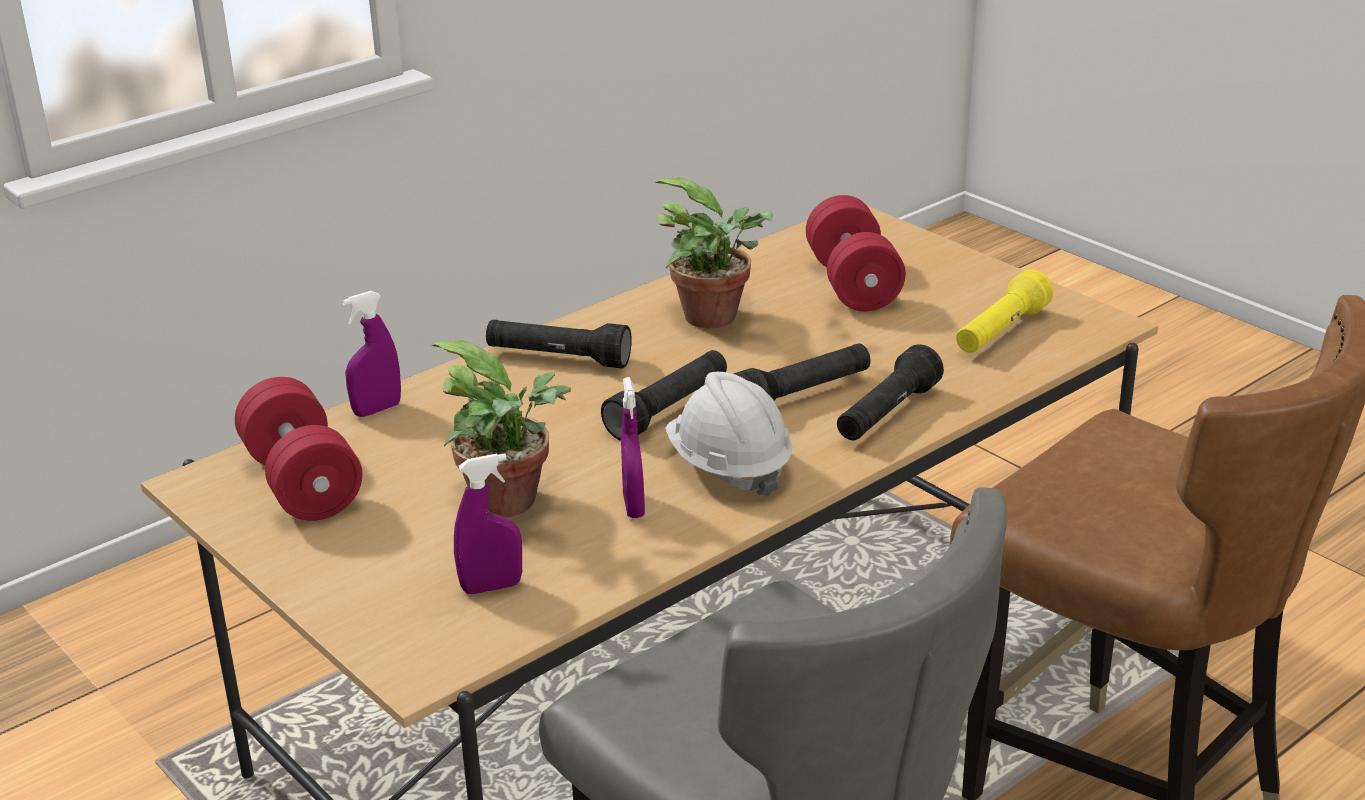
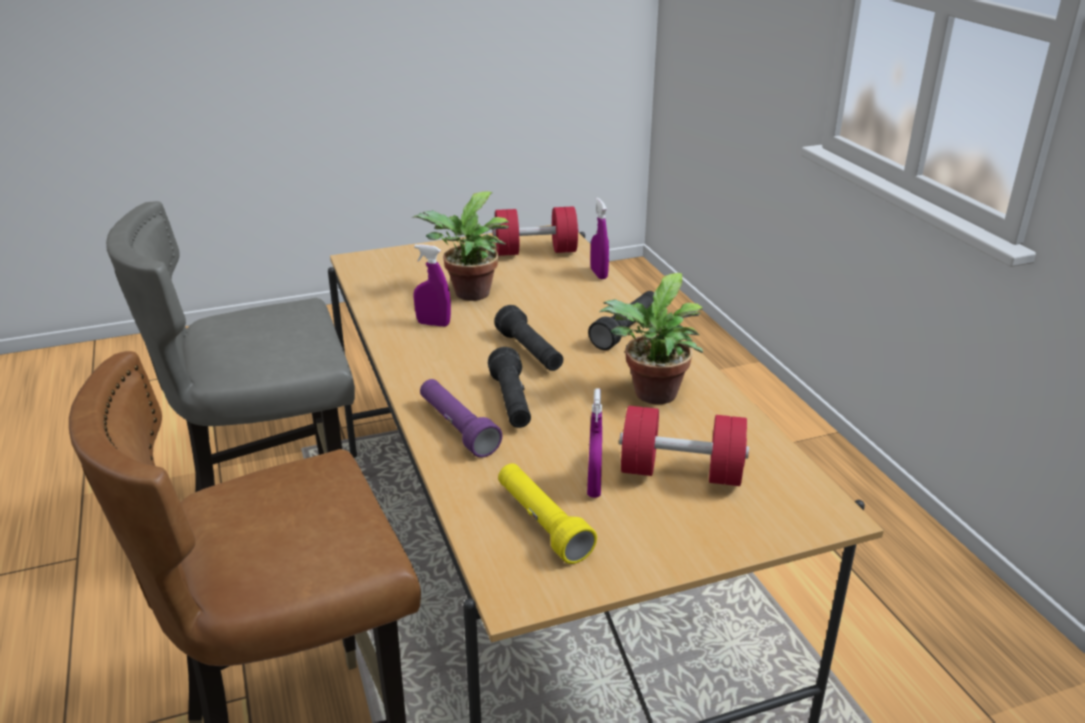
camera: 110 degrees right, 0 degrees up
(491, 587) = (399, 281): purple spray bottle -> purple spray bottle (594, 487)
(729, 467) = (446, 358): white hard hat -> none
(886, 414) = (457, 428): black flashlight -> purple flashlight

